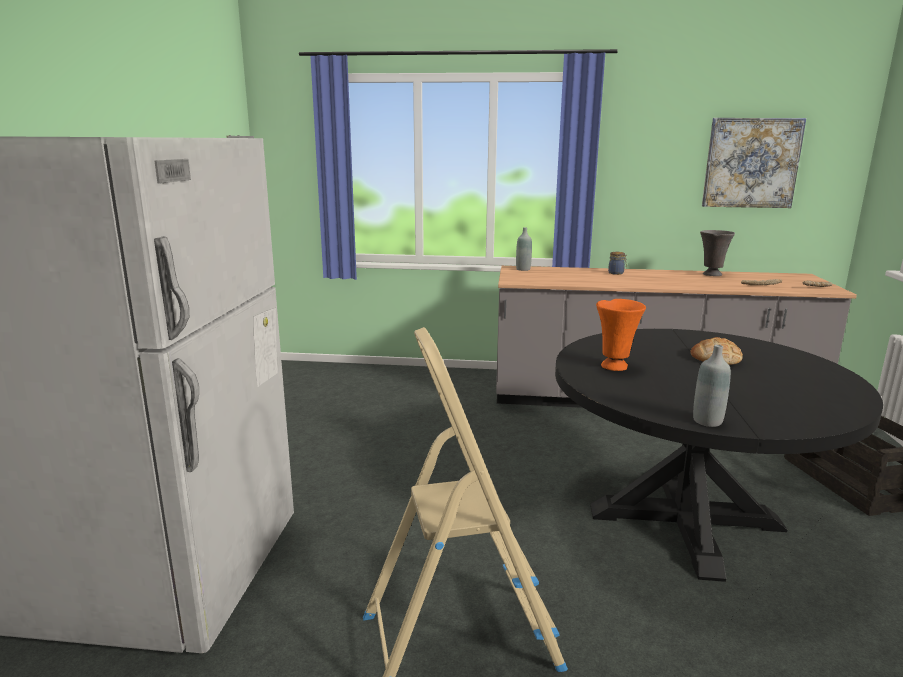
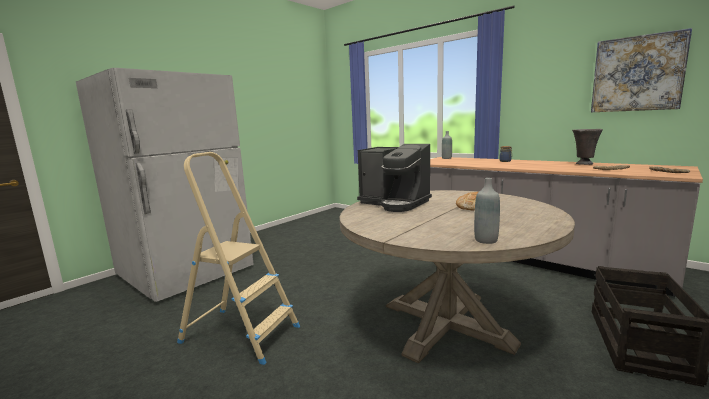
camera: 35 degrees right, 5 degrees down
(615, 366) = (395, 203): orange vase -> coffee machine
(685, 518) = (446, 323): black dining table -> beige dining table
(707, 421) = (375, 230): grey bottle -> grey bottle (486, 240)

